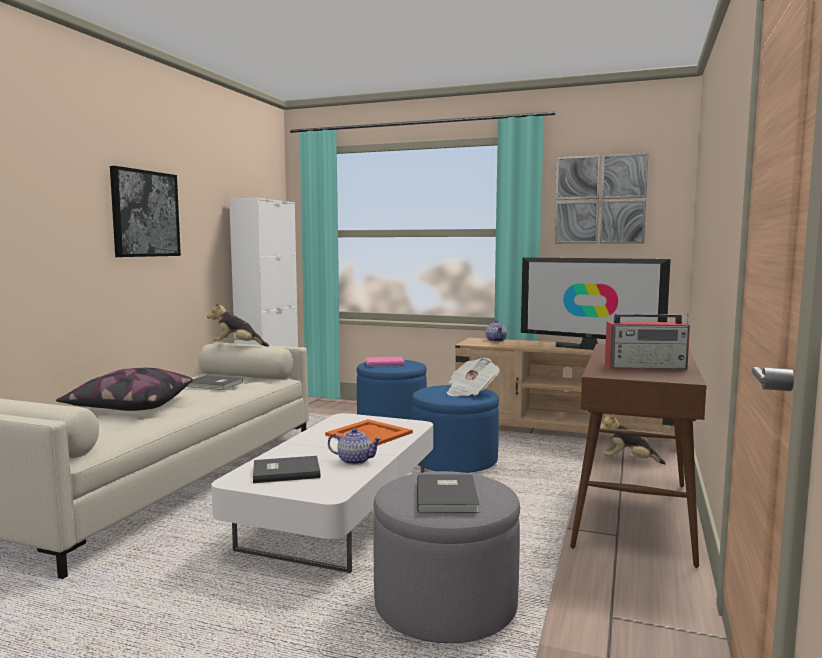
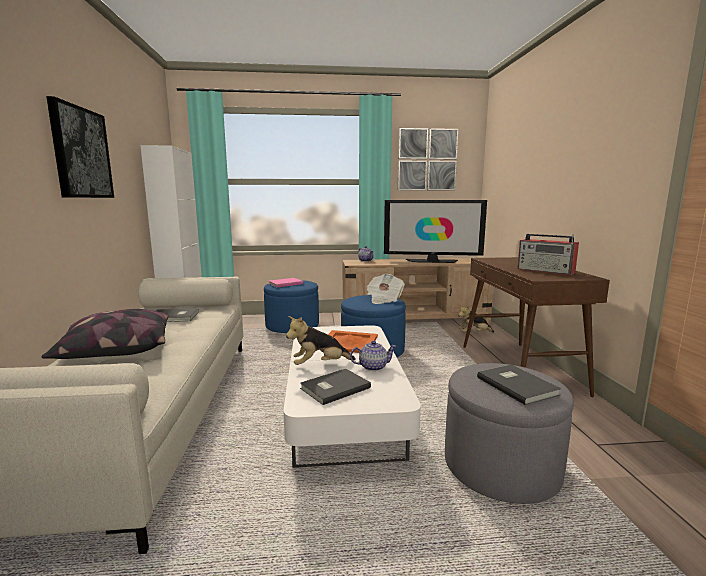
camera: 25 degrees left, 5 degrees up
(237, 346) = (178, 280): plush toy -> plush toy (319, 365)
(646, 367) = (546, 271): radio -> radio turned 60 degrees clockwise

